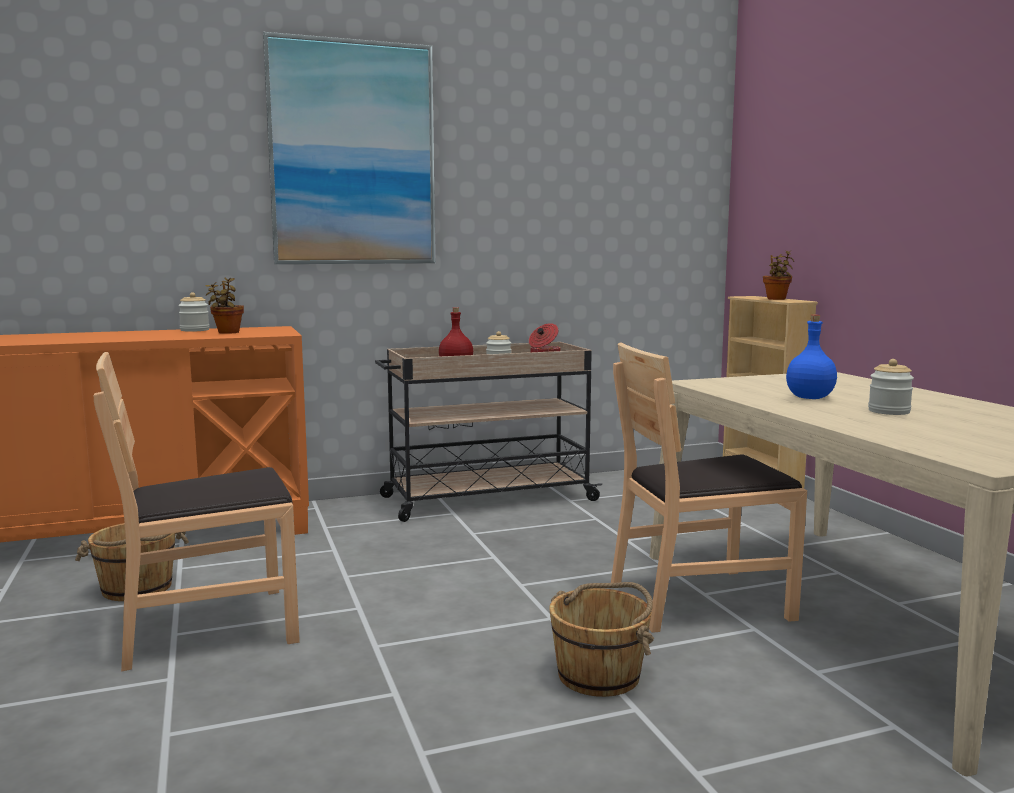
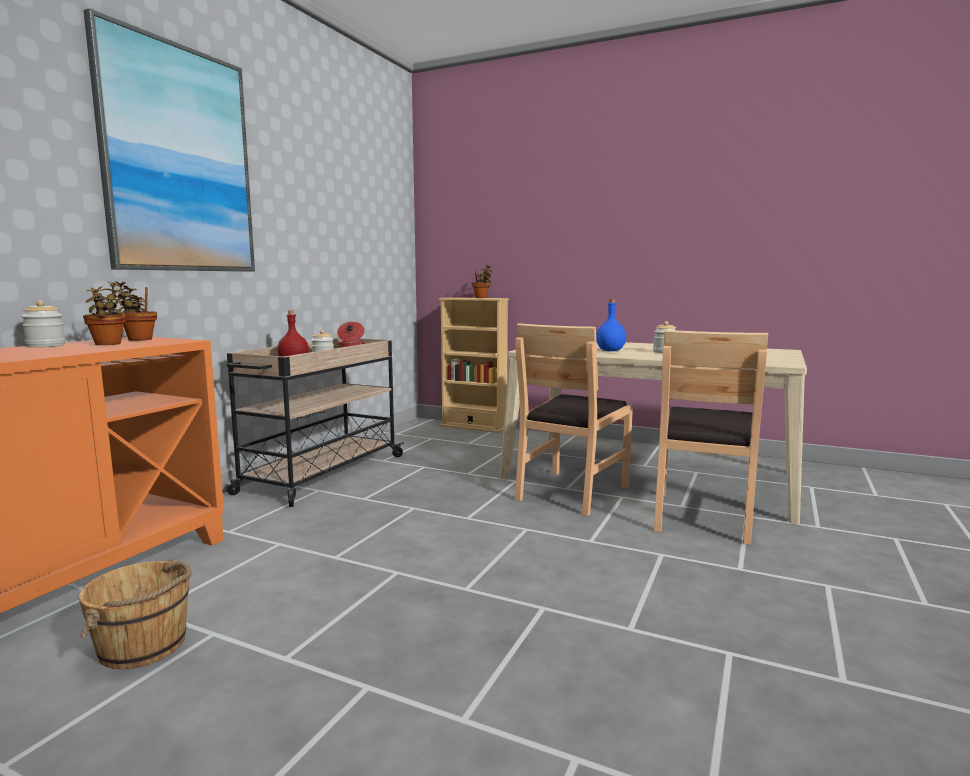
camera: 45 degrees left, 0 degrees up
(209, 627) = (307, 638): brown chair -> brown chair (702, 516)
(268, 330) = (138, 339): none -> potted plant
(600, 675) = (613, 546): brown bucket -> none

